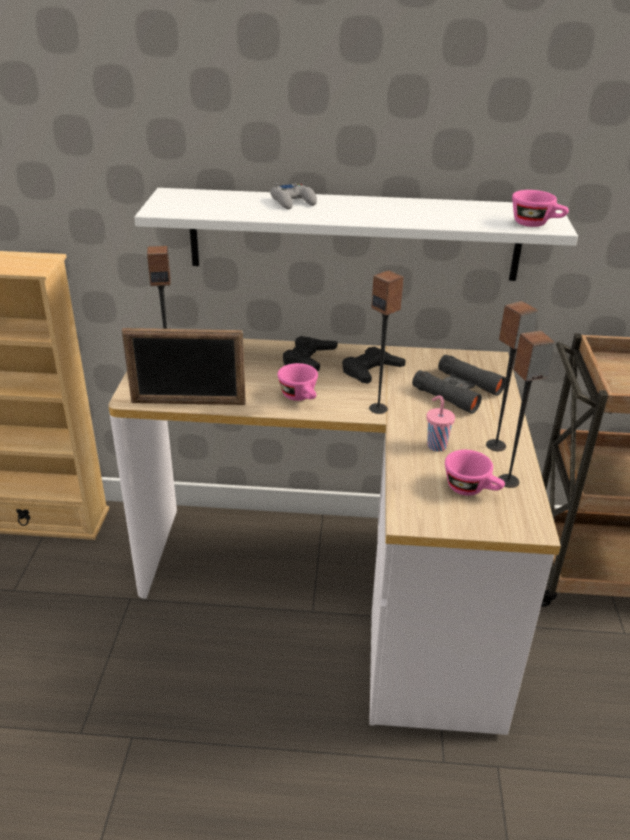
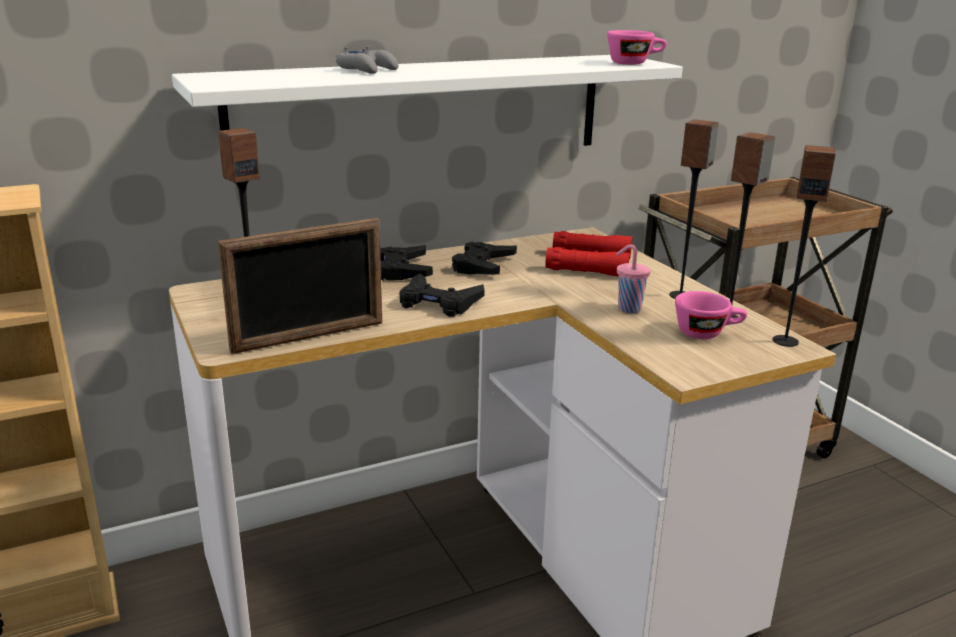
camera: 30 degrees left, 10 degrees down
(301, 397) = (438, 303): pink cup -> black game controller
(378, 408) = (532, 293): speaker -> speaker (785, 341)
(457, 391) = (589, 264): black binoculars -> red binoculars

